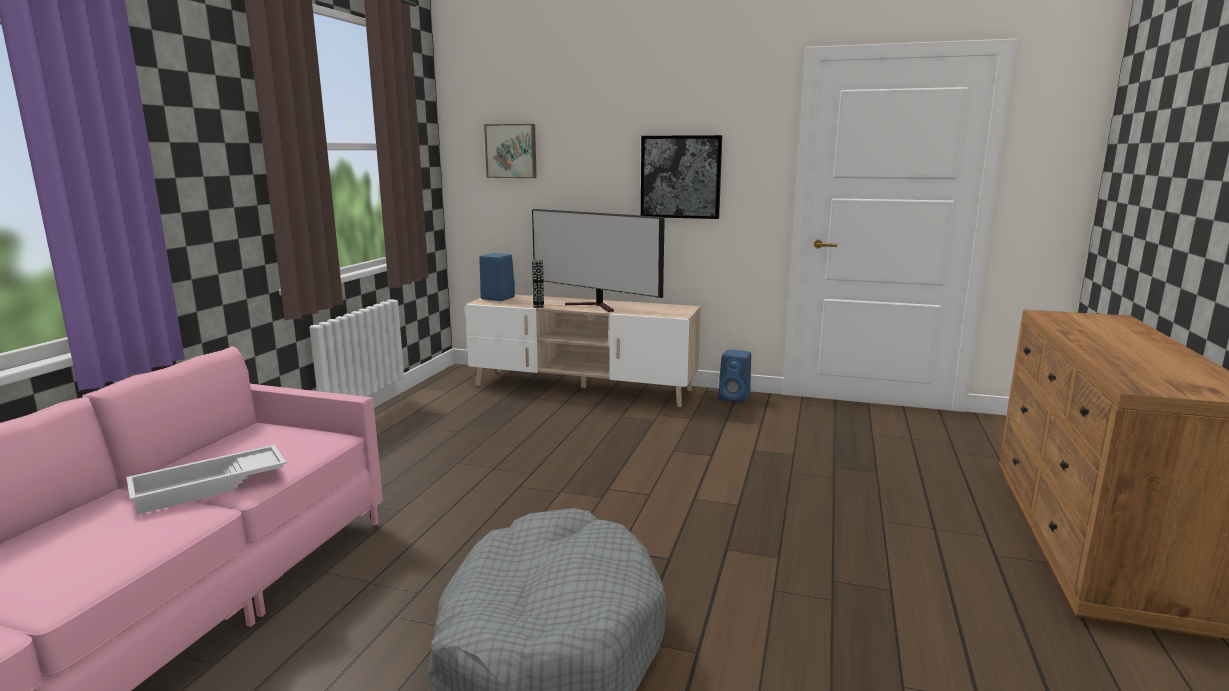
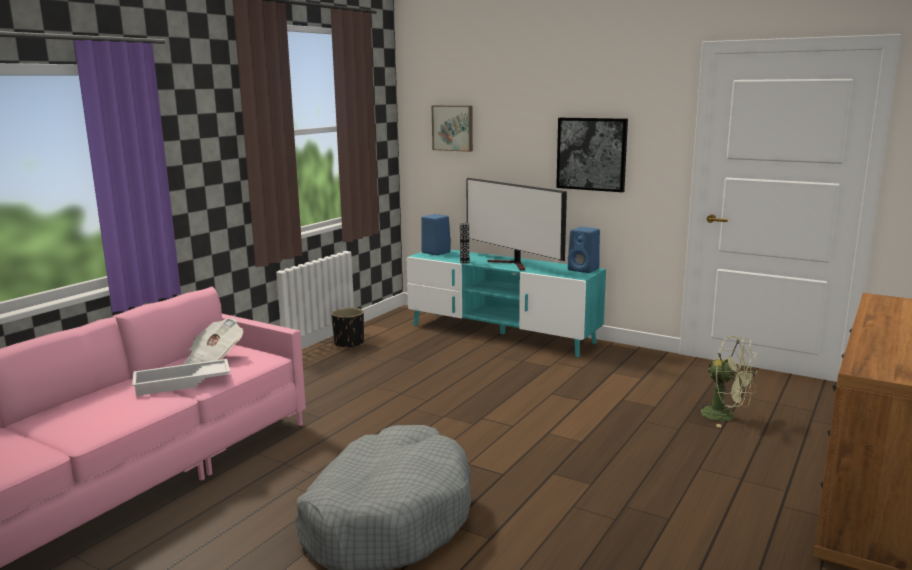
camera: 15 degrees right, 0 degrees up
(248, 446) = (213, 358): none -> newspaper
(404, 413) = (349, 343): none -> black planter
(582, 387) = (501, 334): beige tv stand -> turquoise tv stand
(735, 397) = (632, 353): blue speaker -> blue speaker (584, 269)
(871, 458) = (725, 416): none -> green fan

